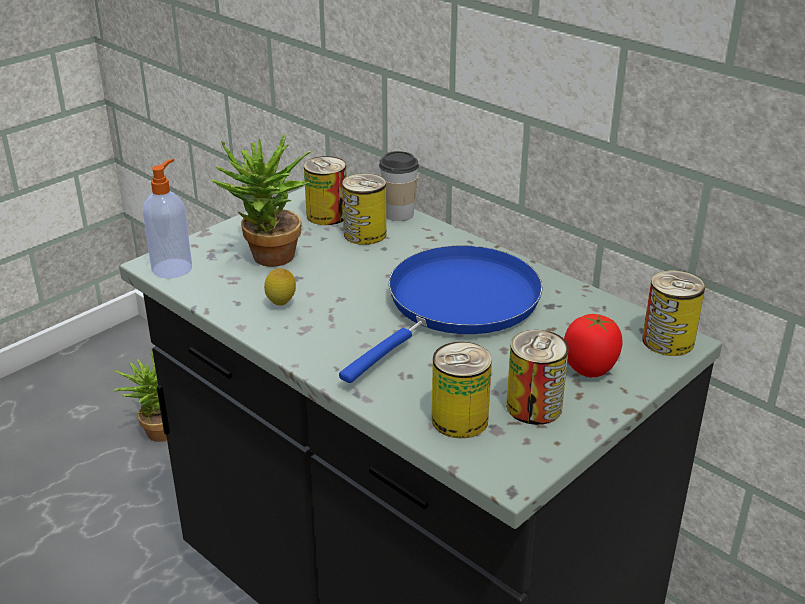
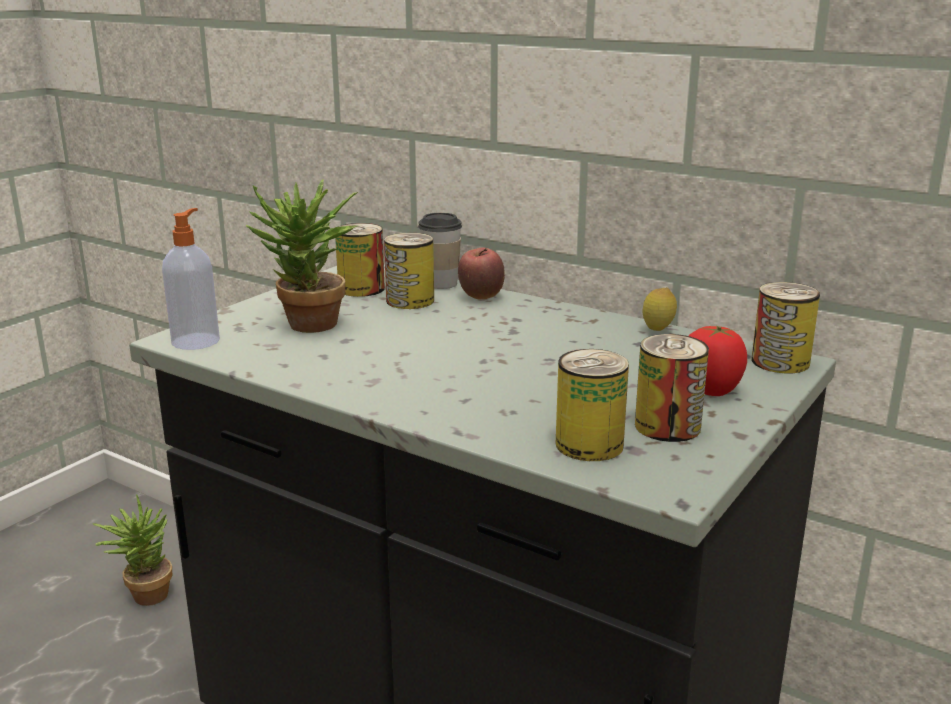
camera: 10 degrees left, 10 degrees down
(281, 305) = (337, 363): lemon -> lemon (657, 331)
(429, 235) = (481, 297): none -> apple
(457, 305) = (538, 349): blue frying pan -> none

